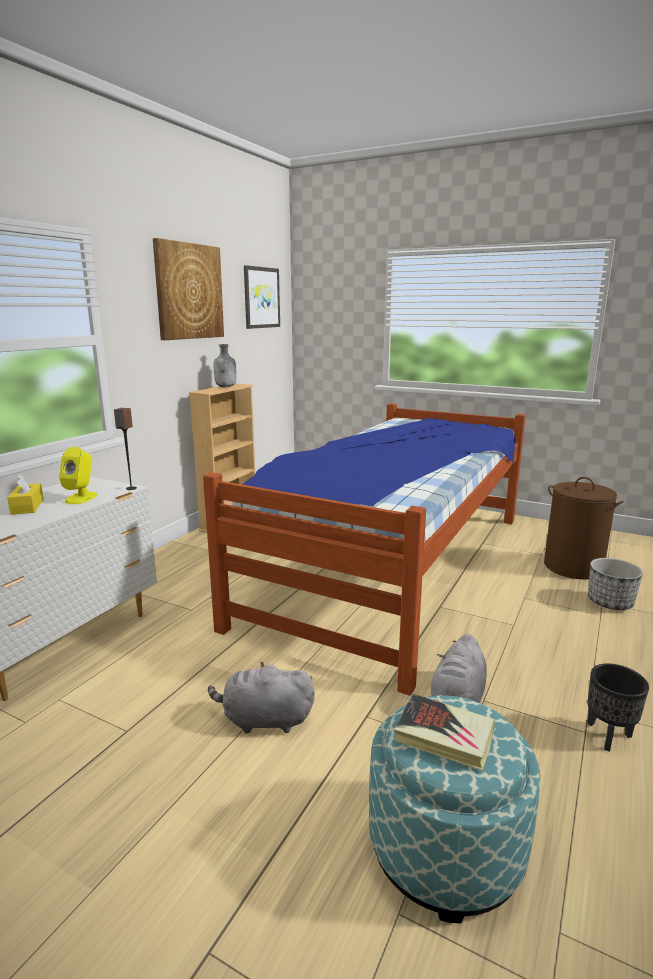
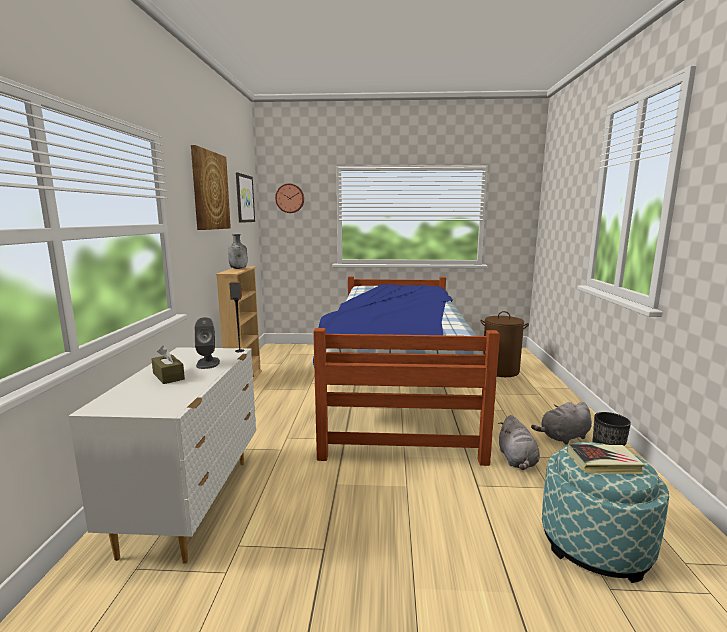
camera: 25 degrees left, 5 degrees down
(27, 506) = (168, 376): yellow tissue box -> brown tissue box
(81, 498) = (208, 363): yellow speaker -> grey speaker
(264, 720) = (416, 508): grey plush toy -> grey plush toy (563, 437)
(328, 295) = (290, 198): none -> wall clock
(609, 603) = (537, 387): planter -> none

